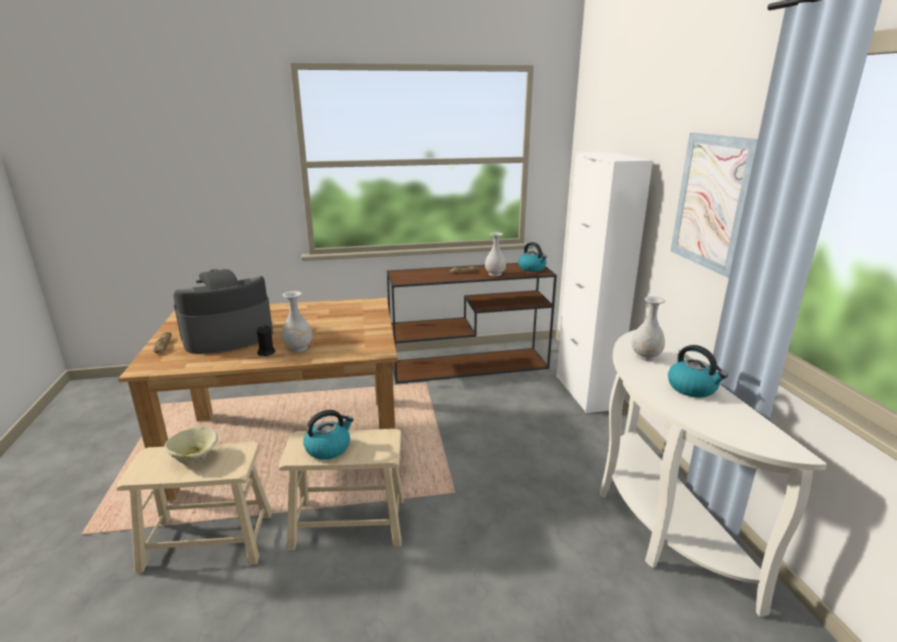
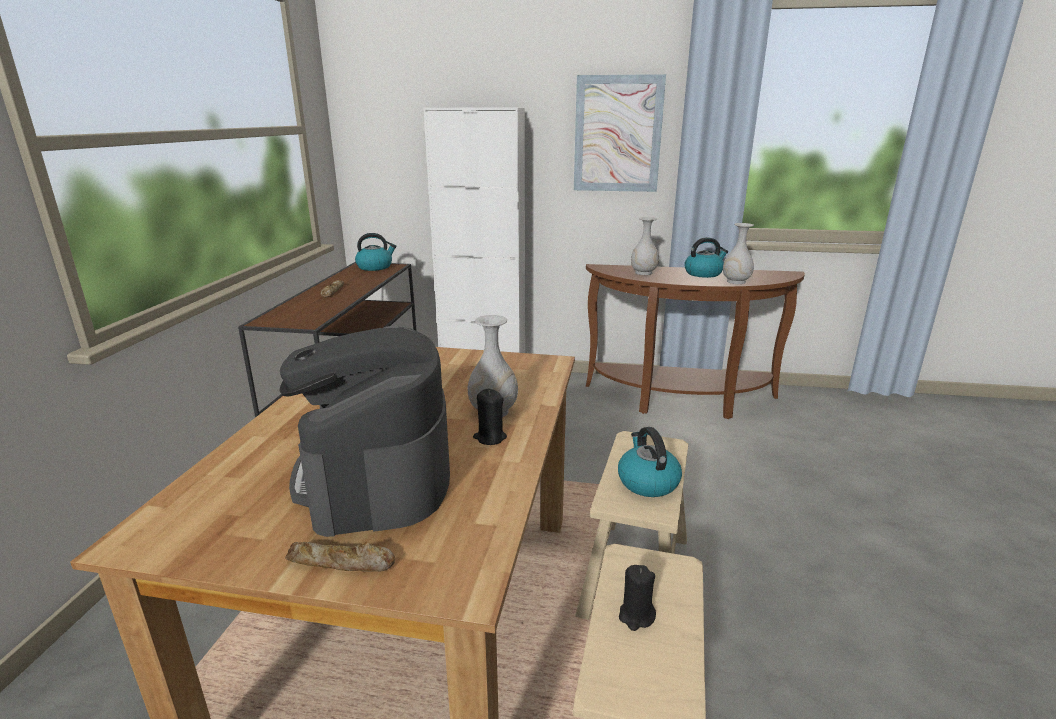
camera: 70 degrees left, 0 degrees up
(196, 458) = (636, 616): beige bowl -> black candle
(495, 274) = (366, 281): white vase -> white vase (736, 281)
(655, 520) = (681, 401): white console table -> brown console table

